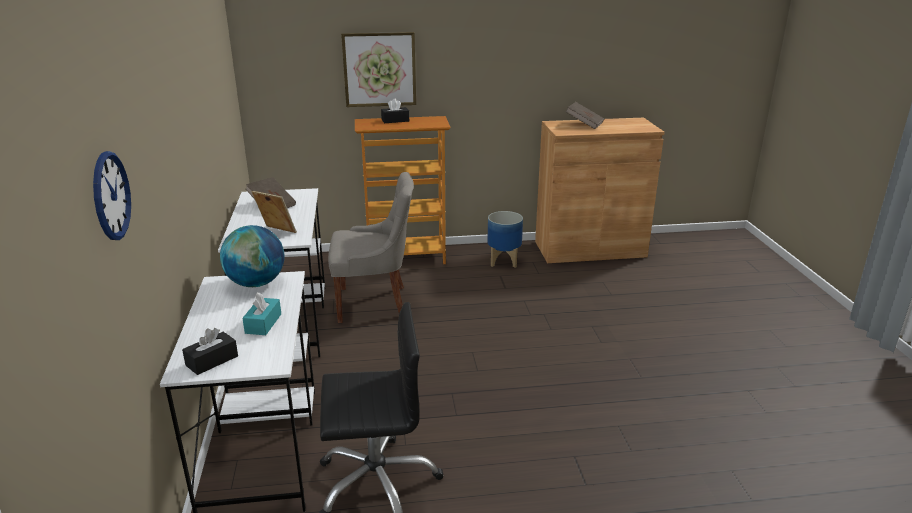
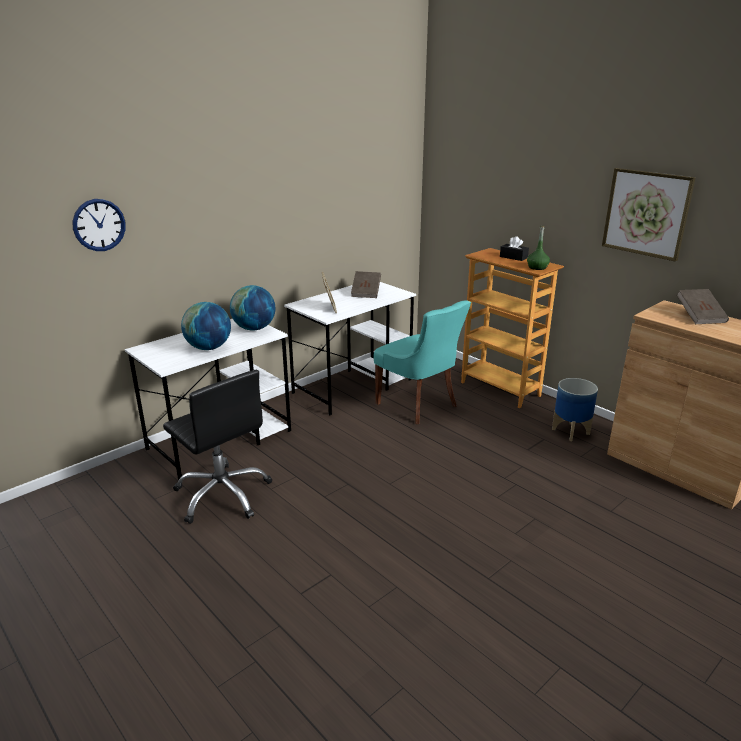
camera: 55 degrees right, 0 degrees up
(212, 361) = (156, 351): black tissue box -> none
(263, 323) = (208, 348): turquoise tissue box -> globe
(374, 303) = (418, 405): grey chair -> turquoise chair
(379, 69) = (519, 207): picture -> picture (646, 213)
(434, 122) = (537, 267): none -> green bottle

